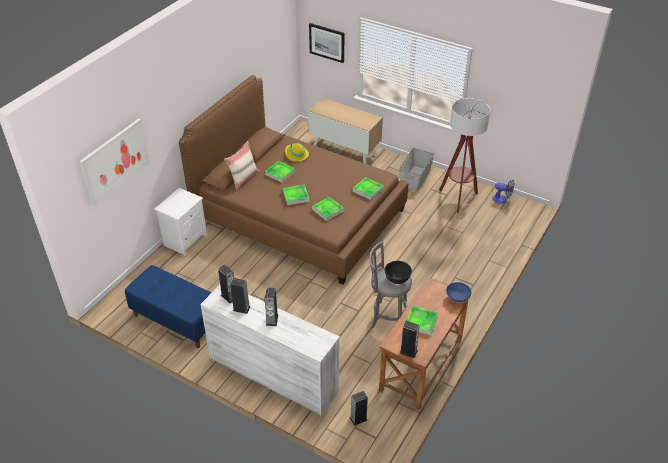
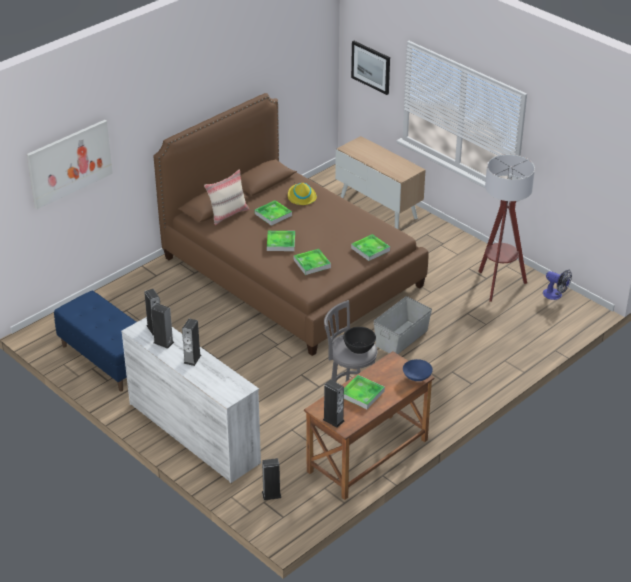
camera: 15 degrees right, 5 degrees down
(185, 240) = (147, 277): white nightstand -> none
(415, 177) = (455, 252): grey storage box -> grey storage box (402, 338)

